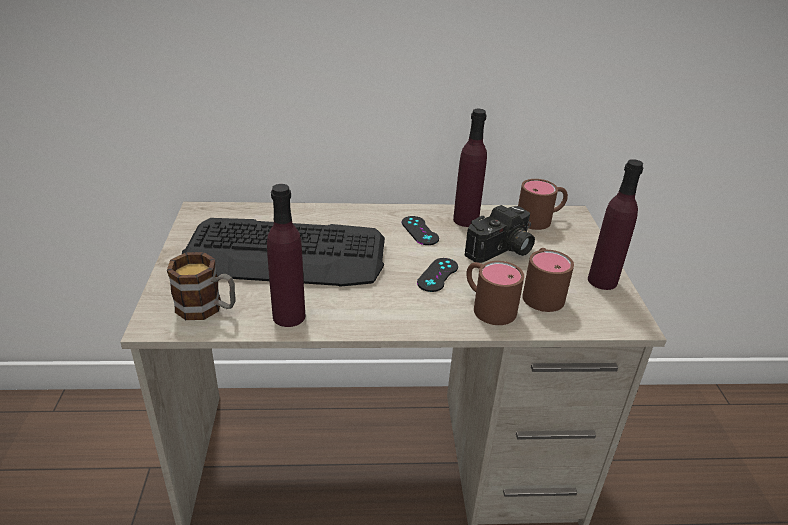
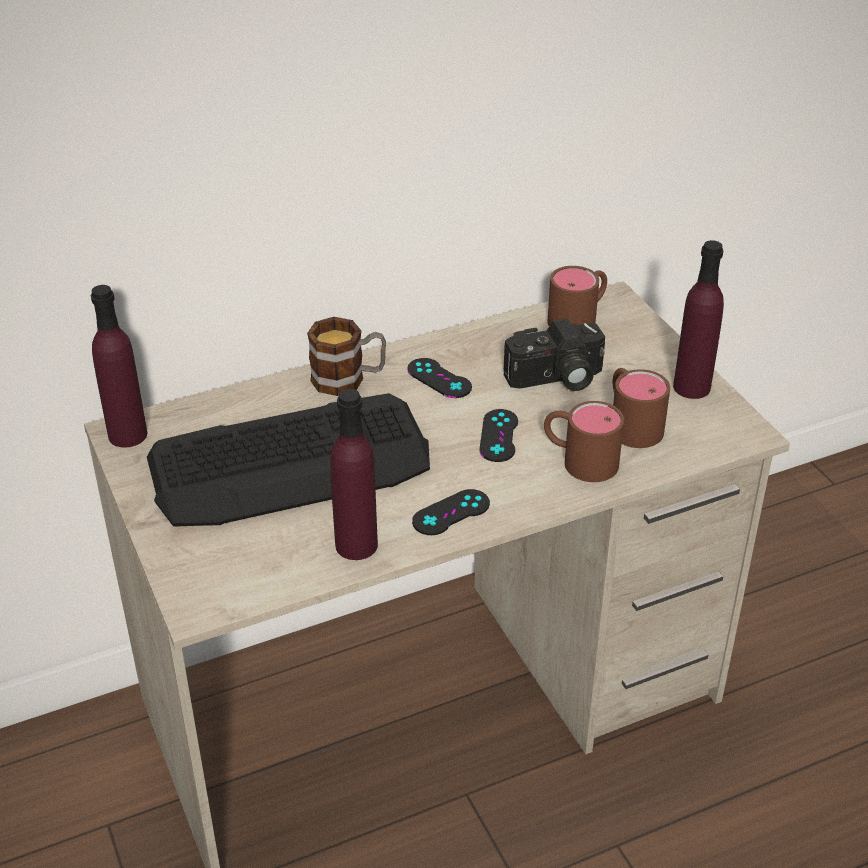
camera: 20 degrees left, 5 degrees up
(207, 308) = (248, 566): mug -> mug (348, 379)
(370, 314) = (451, 513): none -> black game controller
(465, 220) = (487, 345): purple bottle -> purple bottle (127, 435)
(501, 251) = (556, 379): camera -> camera turned 45 degrees clockwise

